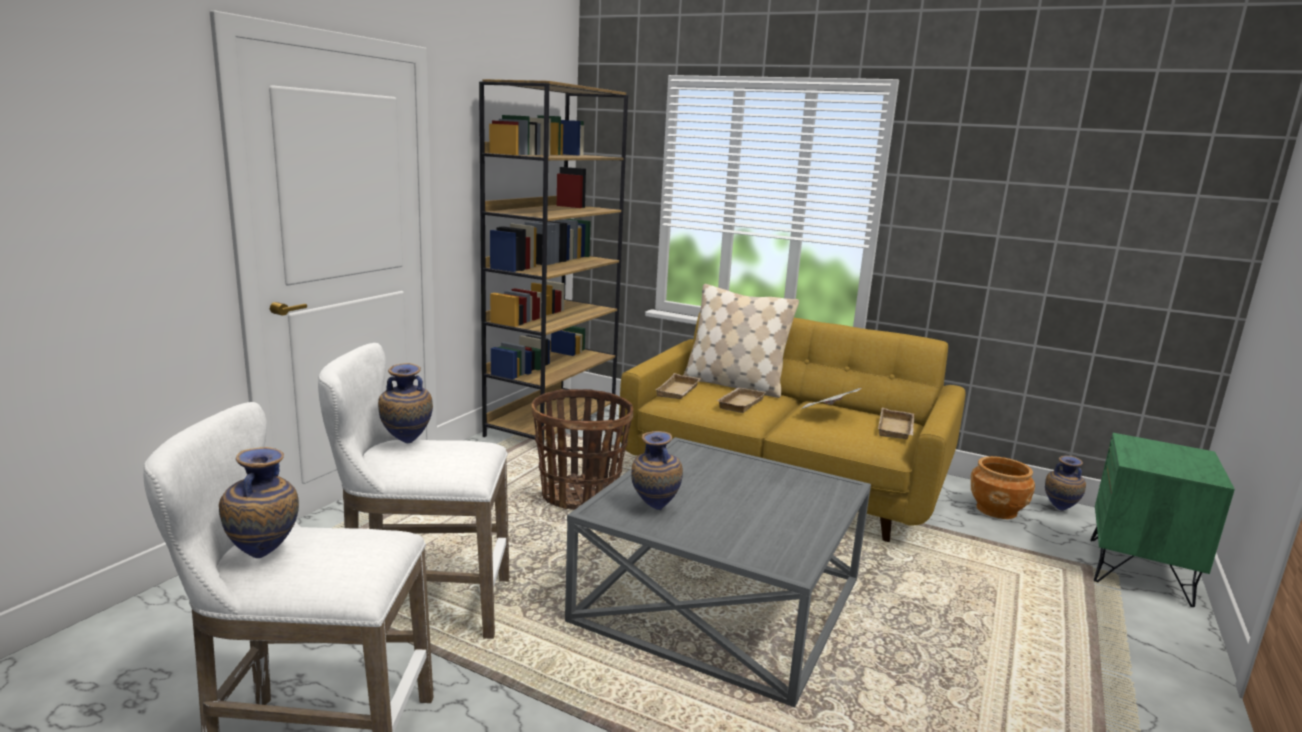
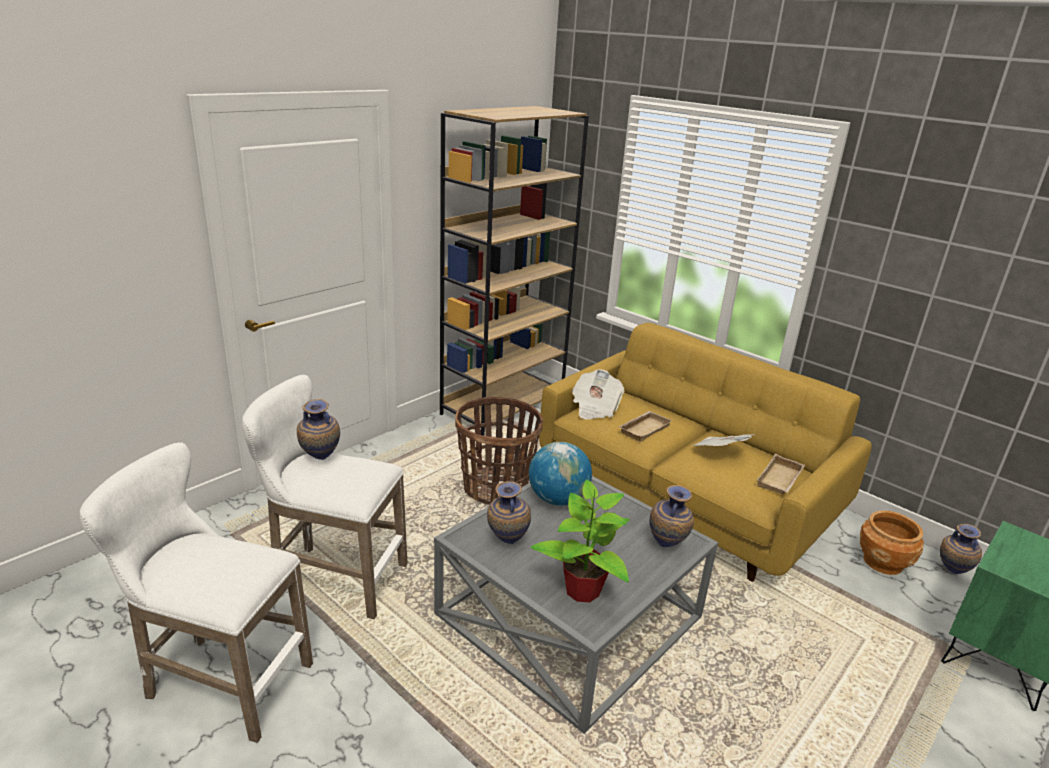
camera: 15 degrees right, 10 degrees up
(265, 558) = (174, 565): vase -> vase (667, 547)
(679, 391) = (595, 408): beige tray -> newspaper
(686, 467) = (558, 499): none -> globe
(734, 385) = (652, 404): beige pillow -> none
(761, 540) = (582, 591): none -> potted plant

